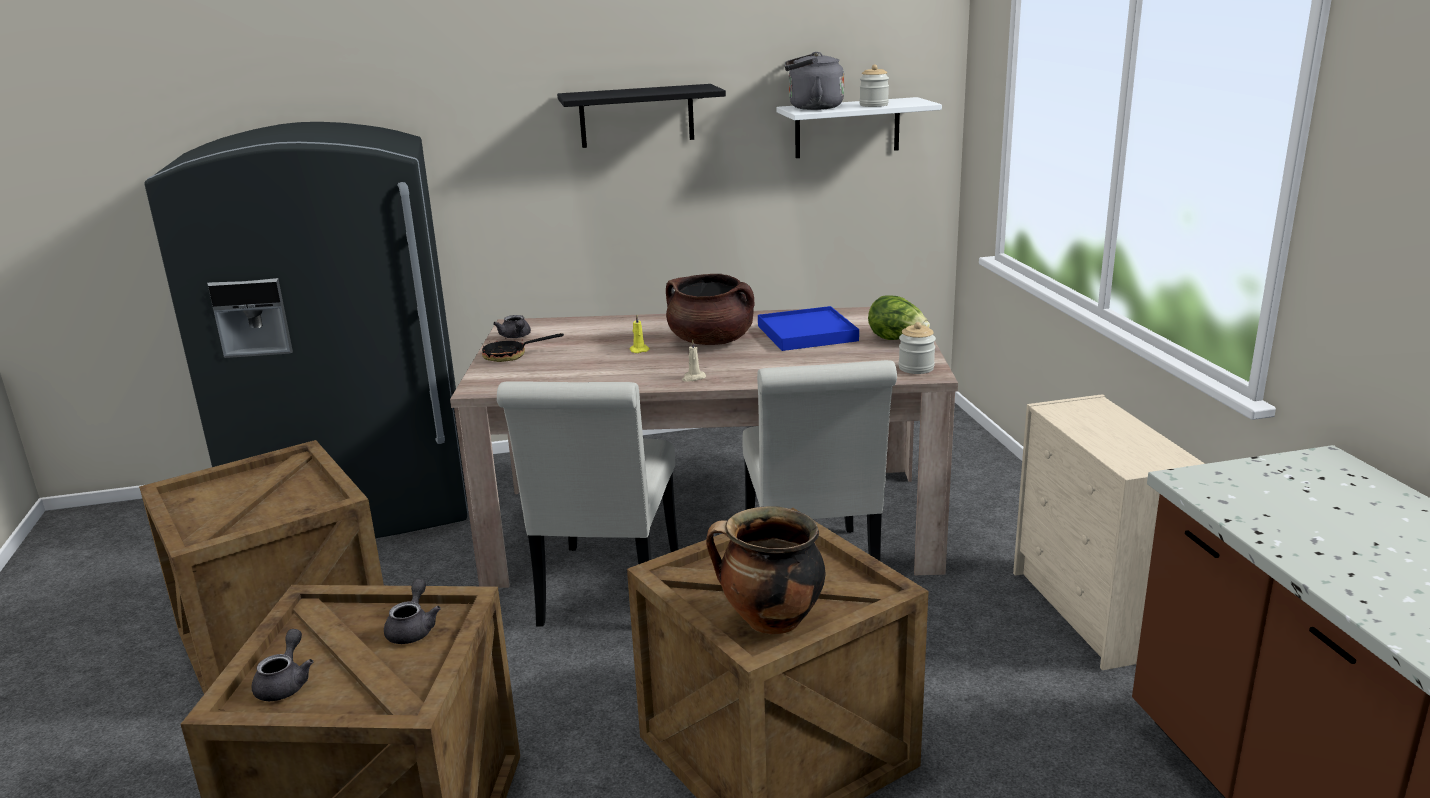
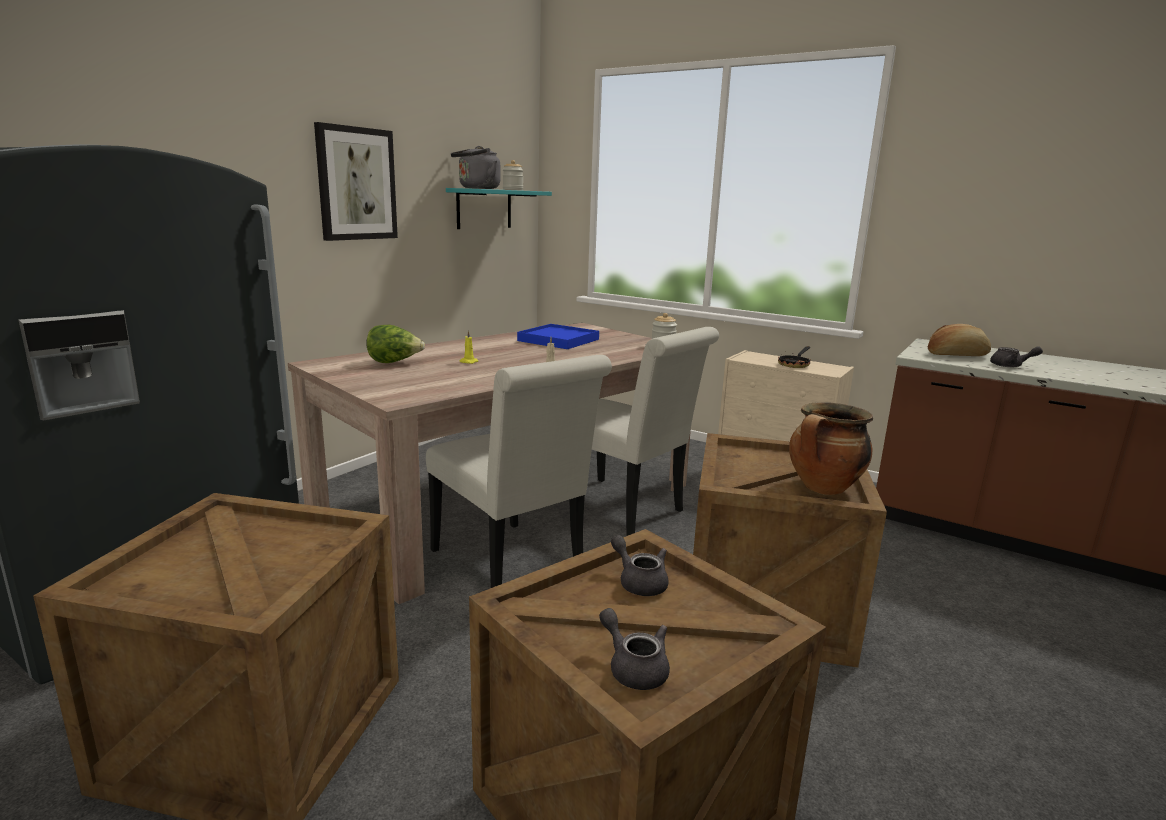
camera: 45 degrees left, 5 degrees down
(512, 356) = (369, 379): frying pan -> frying pan (795, 364)
(516, 337) = (339, 369): grey teapot -> grey teapot (1011, 366)
(636, 116) = (356, 184): black shelf -> picture
(711, 341) = (507, 351): brown cooking pot -> none
(847, 128) = (484, 208): white shelf -> turquoise shelf
(897, 340) = (617, 336): lettuce -> lettuce (394, 362)
(1280, 496) = (956, 355): none -> bread

